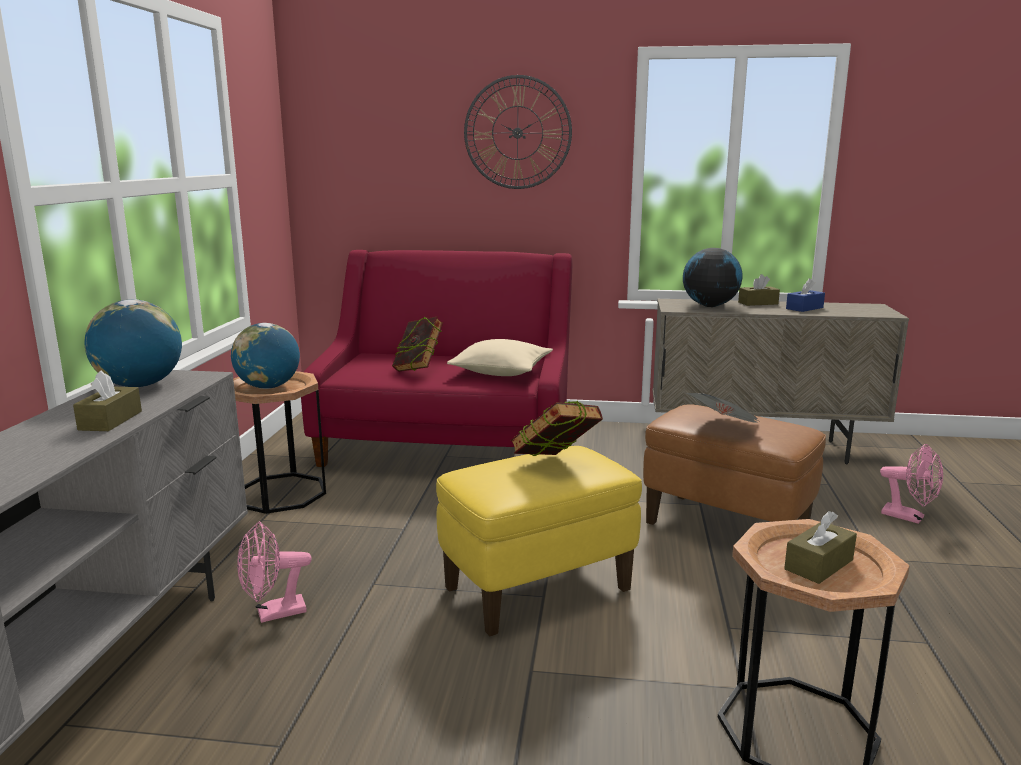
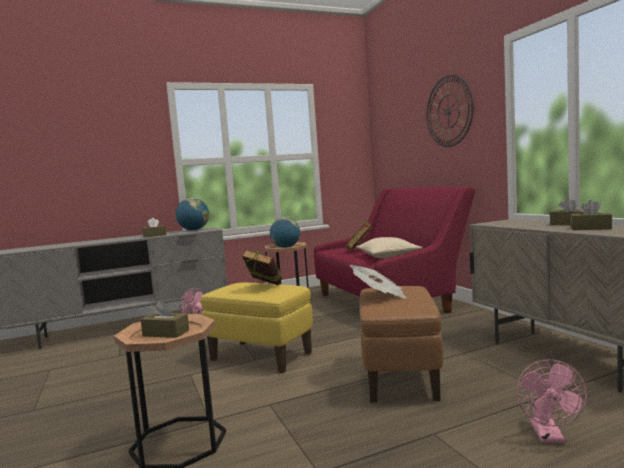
camera: 60 degrees right, 10 degrees down
(710, 305) = (520, 223): globe -> none
(804, 308) = (590, 228): blue tissue box -> brown tissue box

